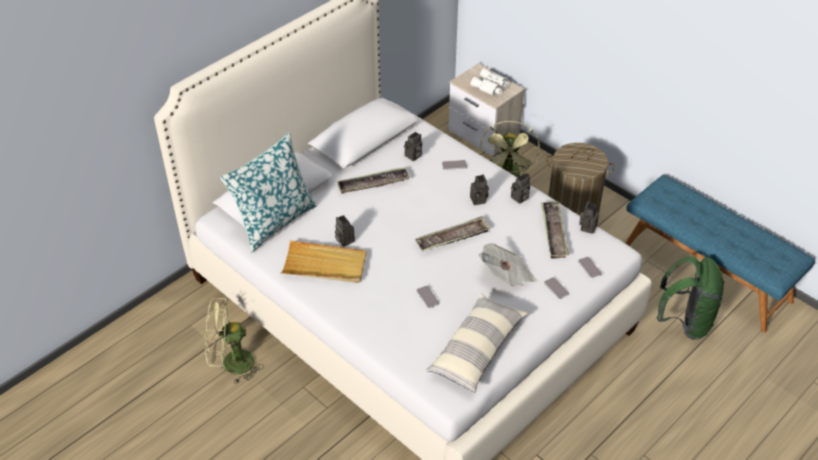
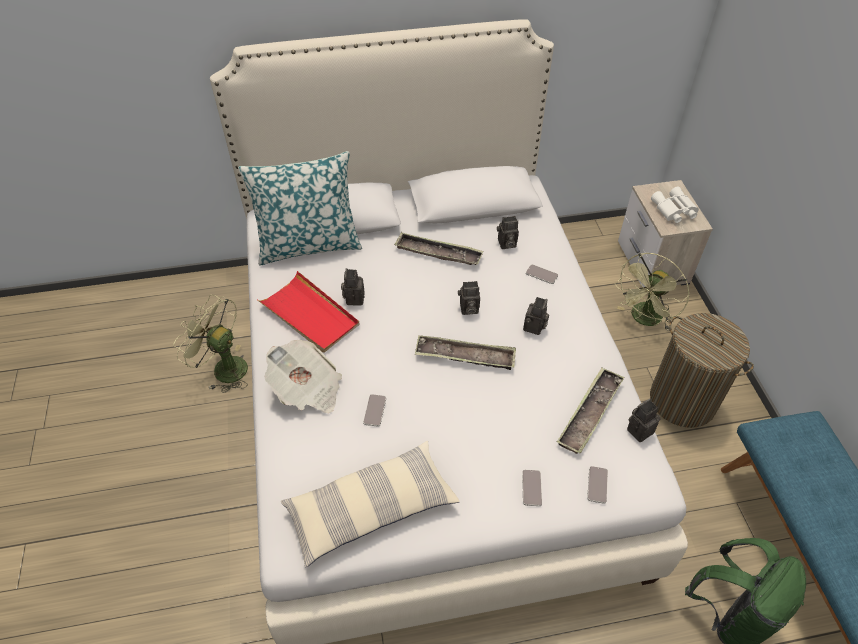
camera: 35 degrees right, 5 degrees up
(324, 265) = (310, 315): beige tray -> red tray
(507, 276) = (486, 437): newspaper -> newspaper (307, 389)
(519, 198) = (583, 350): camera -> camera (468, 309)

